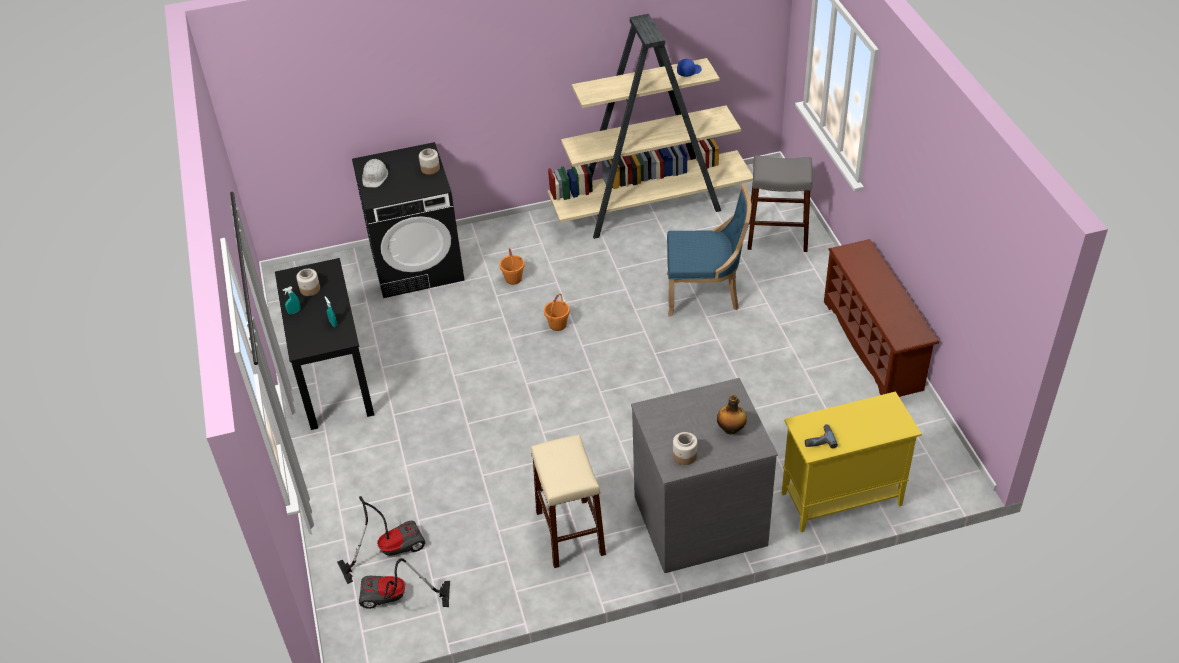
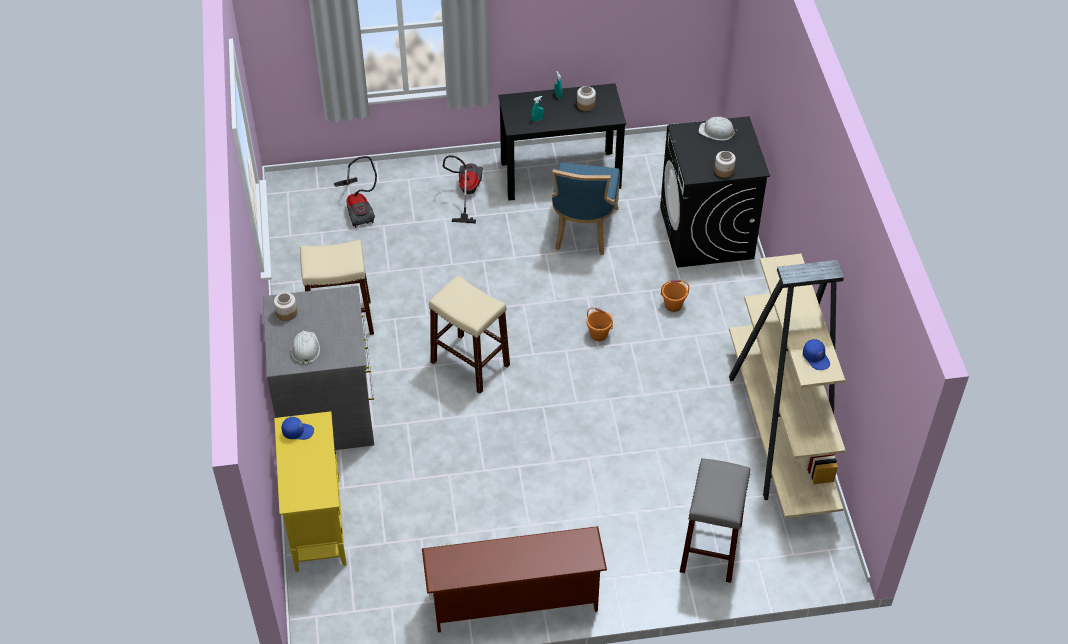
camera: 95 degrees right, 5 degrees up
(396, 599) = (310, 211): vacuum cleaner -> vacuum cleaner (466, 192)
(612, 413) = (470, 363): none -> beige stool
(705, 293) = (624, 462): blue chair -> blue chair (583, 230)
(731, 429) = (305, 349): bottle -> white hard hat
(818, 439) = (298, 431): power drill -> blue cap

